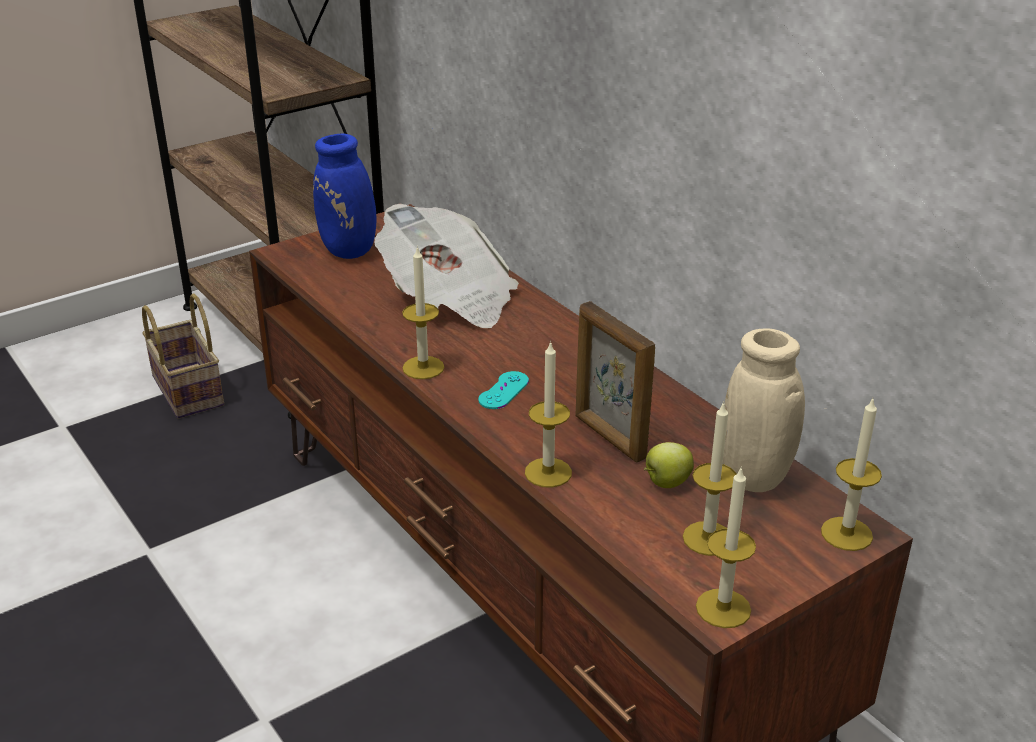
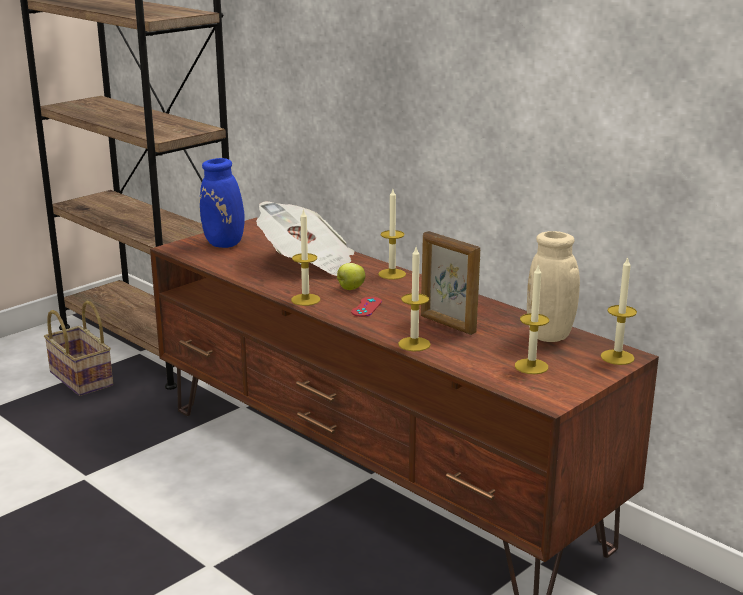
camera: 10 degrees left, 10 degrees down
(503, 390) = (366, 307): turquoise game controller -> red game controller
(666, 483) = (493, 343): apple -> apple (350, 288)
(723, 608) = (553, 397): candle -> candle (392, 274)

